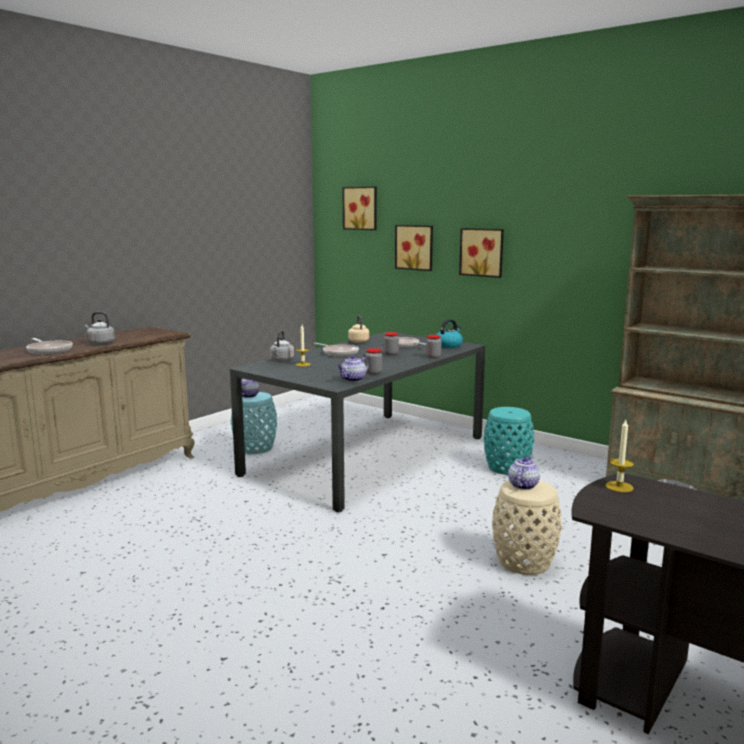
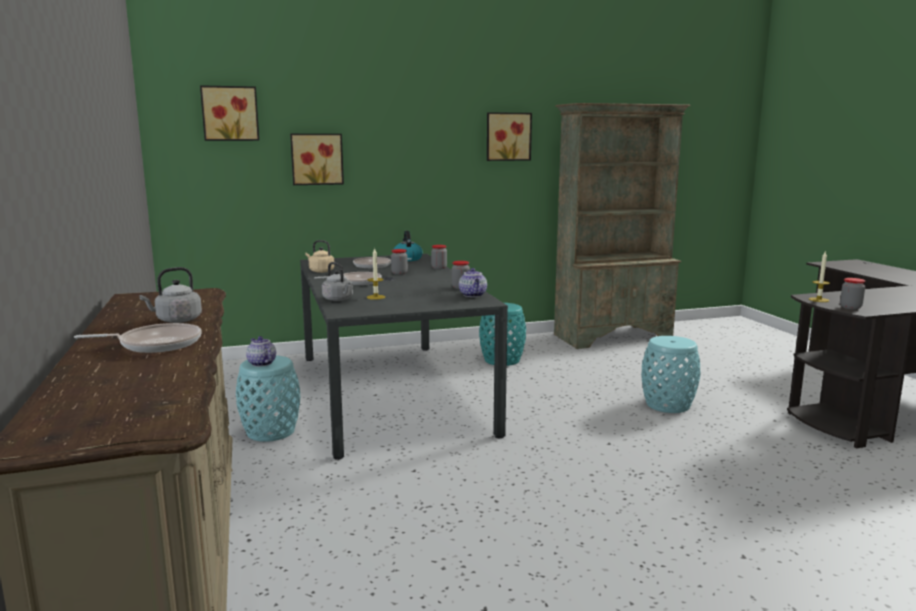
camera: 55 degrees left, 0 degrees up
(482, 252) = (402, 160): picture -> picture (508, 136)
(523, 485) = (666, 341): teapot -> none
(524, 562) = (667, 405): beige stool -> turquoise stool
(608, 505) = (850, 307): none -> jar

